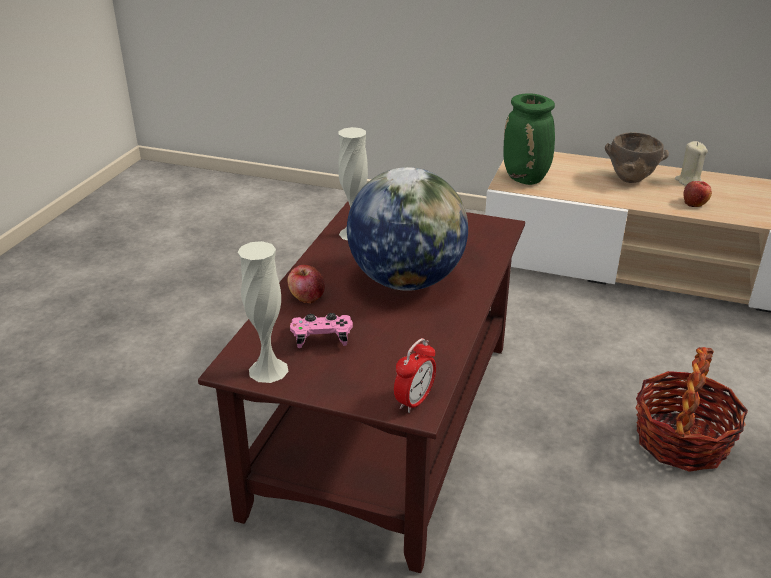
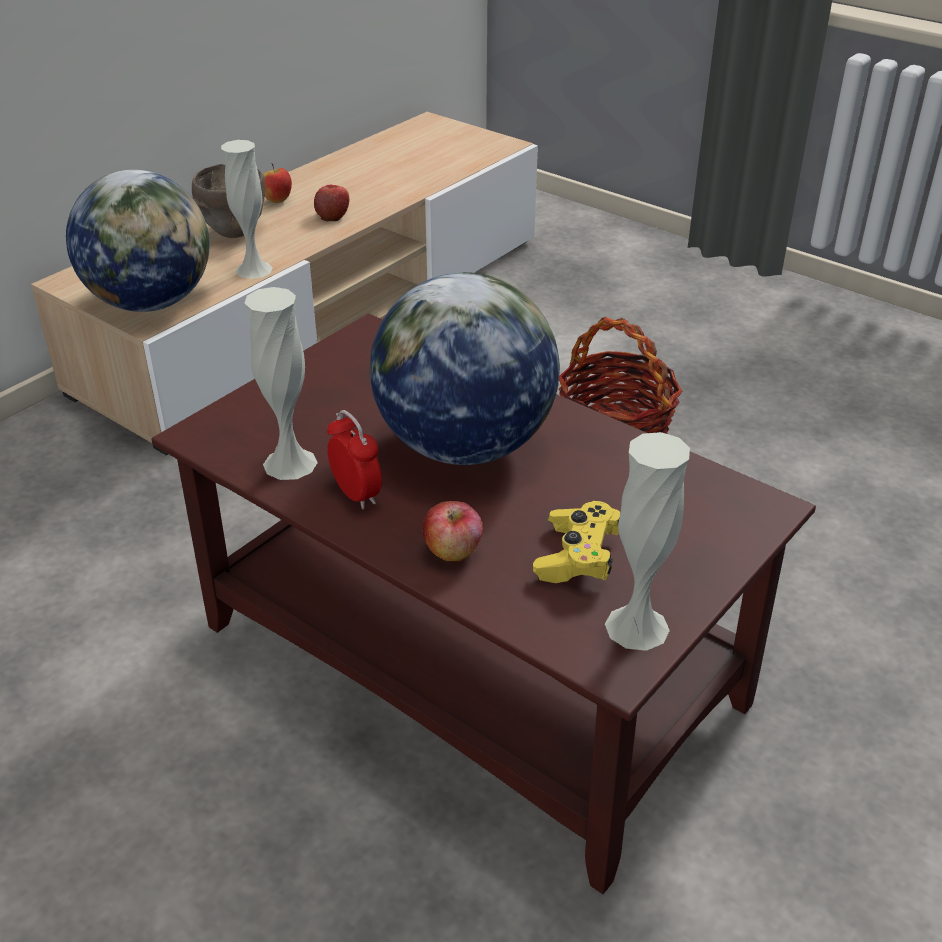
camera: 70 degrees left, 5 degrees up
(322, 339) = (577, 557): pink game controller -> yellow game controller
(414, 401) = (749, 505): alarm clock -> alarm clock (356, 494)
(526, 179) = (151, 302): green vase -> globe
(595, 197) = (254, 269): none -> white vase
(688, 181) = (277, 201): beige candle -> apple

